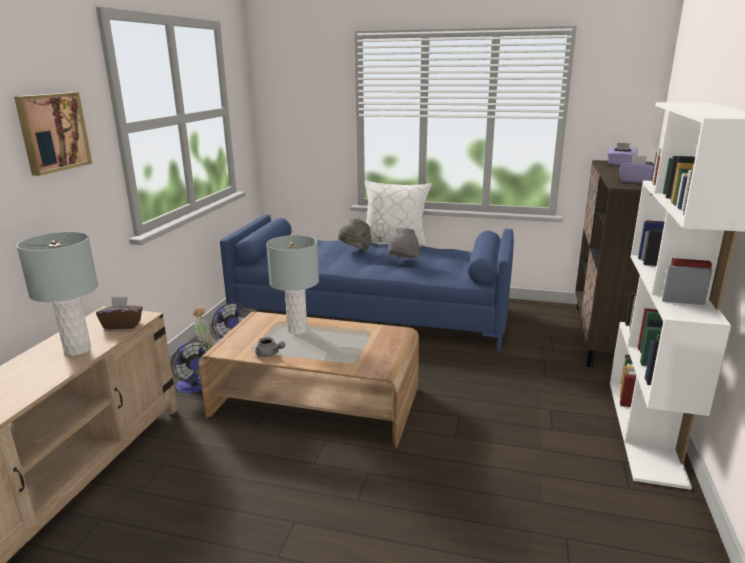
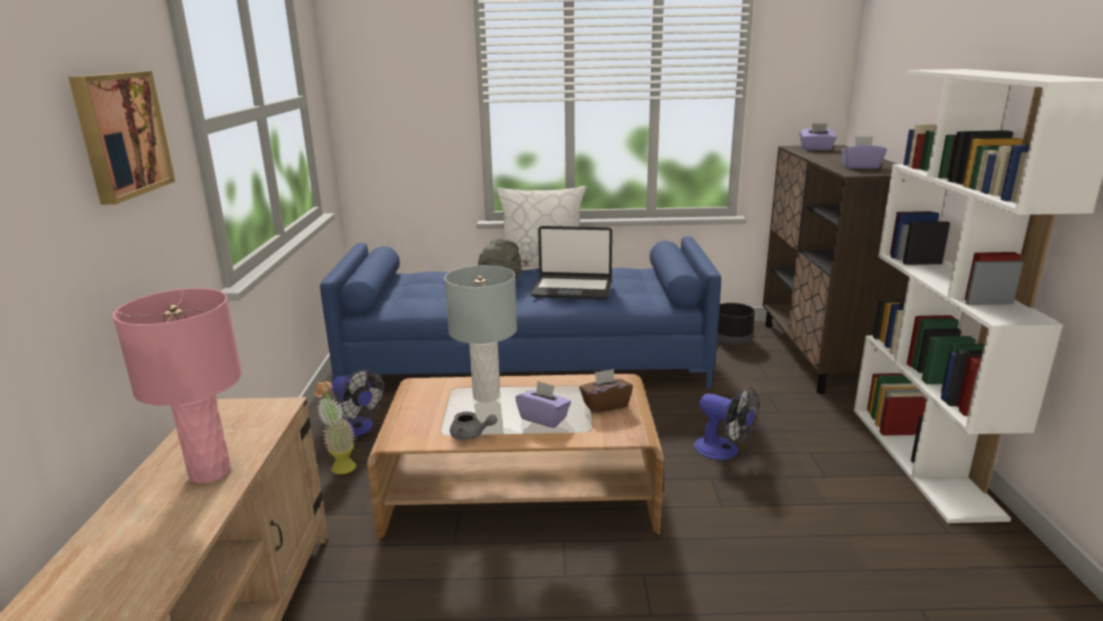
camera: 15 degrees left, 0 degrees up
(78, 350) = (210, 472): grey table lamp -> pink table lamp
(122, 325) = (256, 423): brown tissue box -> brown tissue box (605, 405)
(194, 387) = (337, 498): fan -> fan (723, 451)
(325, 350) = (544, 418): none -> purple tissue box
(403, 261) = (572, 289): grey hat -> laptop
(541, 315) = (732, 339): none -> black planter

